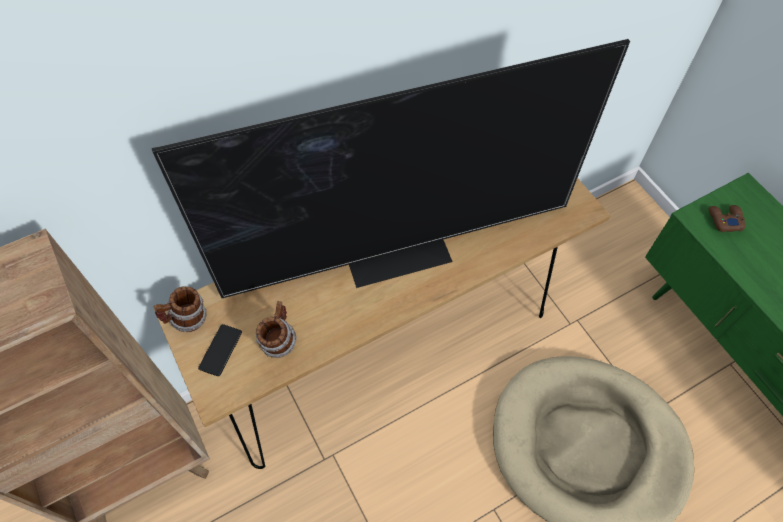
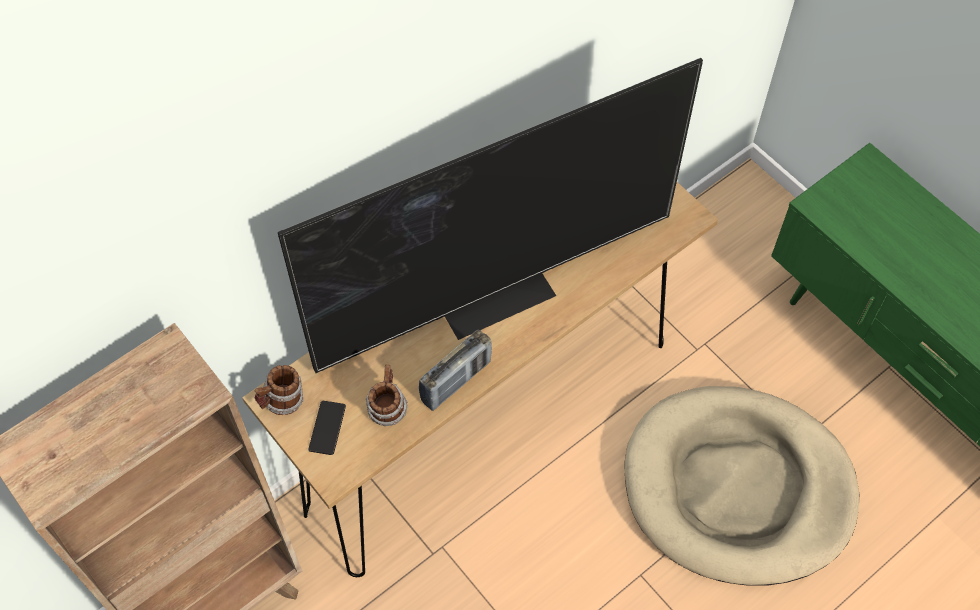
camera: 10 degrees left, 0 degrees up
(346, 326) = (456, 381): none -> radio
(724, 220) = (848, 202): brown game controller -> none

